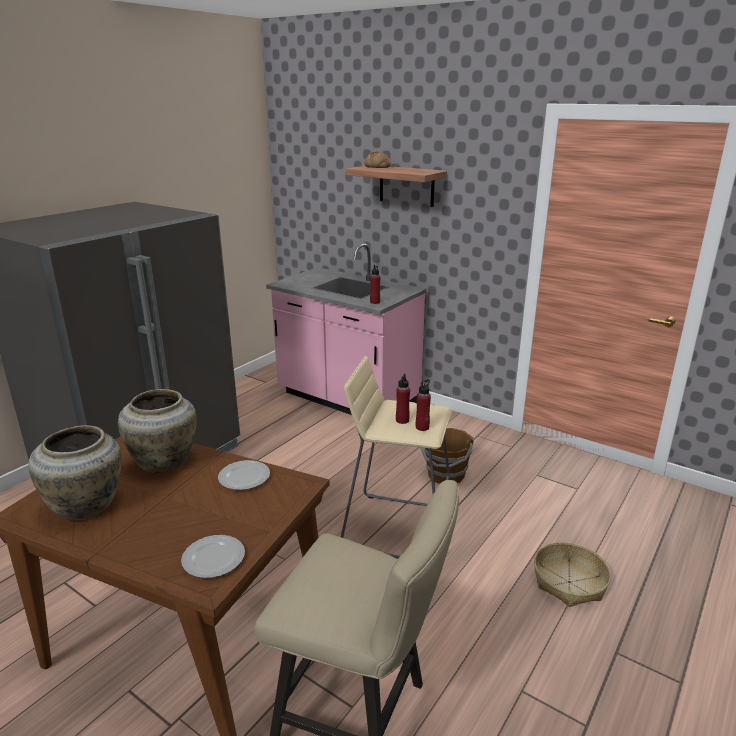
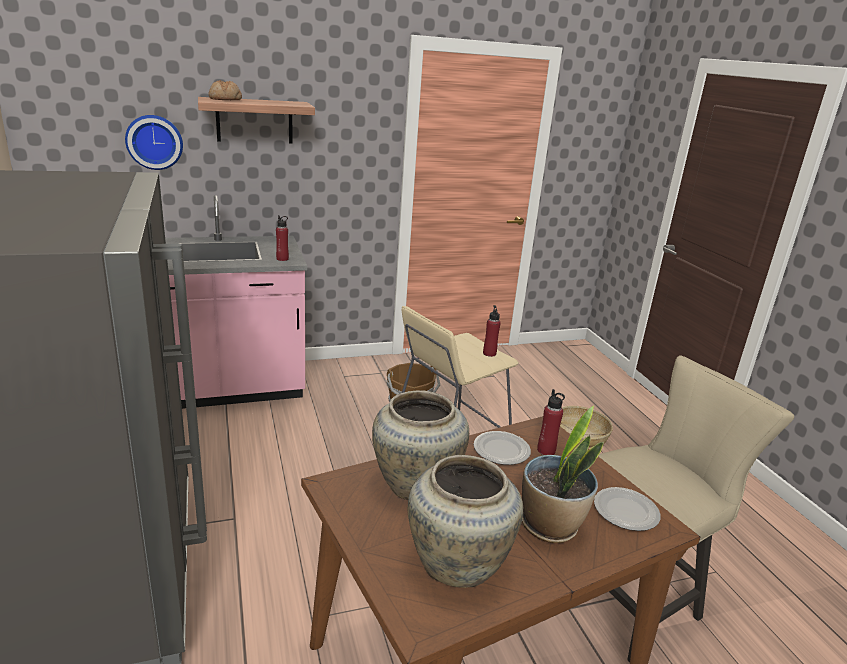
camera: 55 degrees left, 0 degrees up
(160, 529) = (550, 526): none -> potted plant
(342, 198) = (154, 142): none -> wall clock
(402, 420) = (467, 355): red bottle -> red bottle (546, 450)

